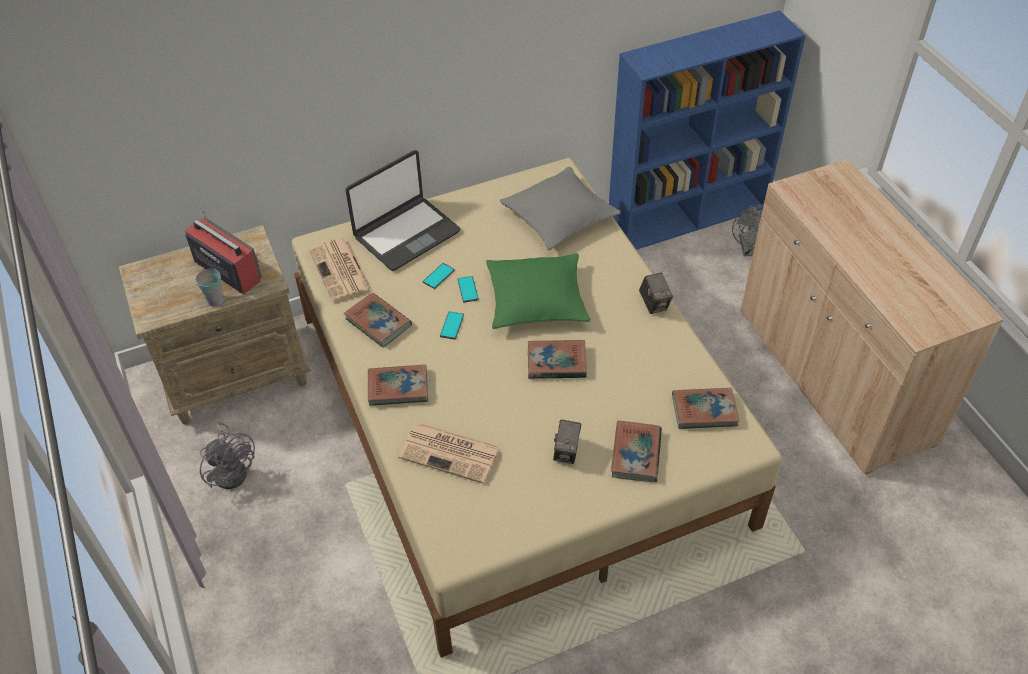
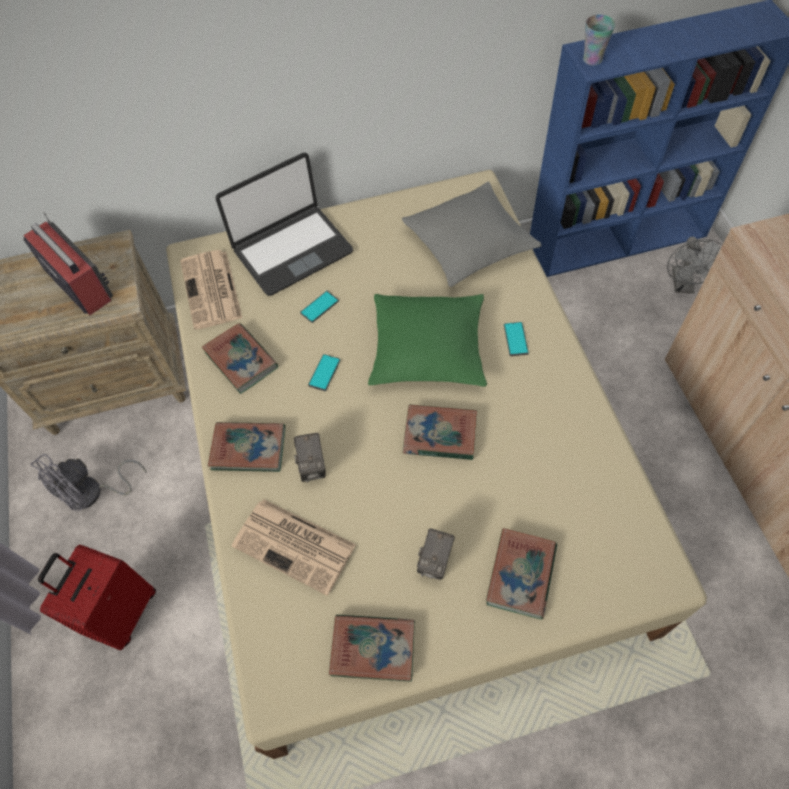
camera: 10 degrees right, 10 degrees up
(215, 300) = (57, 320): cup -> cup (592, 59)
(233, 469) = (93, 493): grey fan -> grey fan turned 75 degrees clockwise
(280, 562) = (121, 612): none -> red suitcase
(468, 289) = (350, 327): phone -> phone (516, 339)
(654, 304) = (567, 366): camera -> camera (312, 466)
(704, 411) = (614, 522): book -> book (373, 649)

